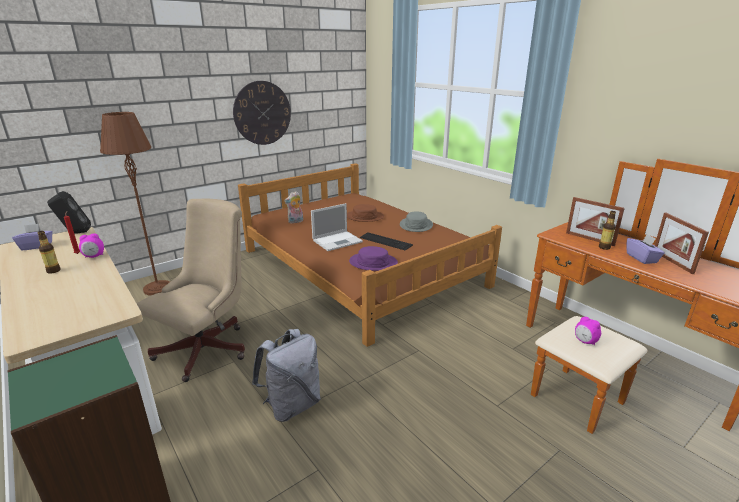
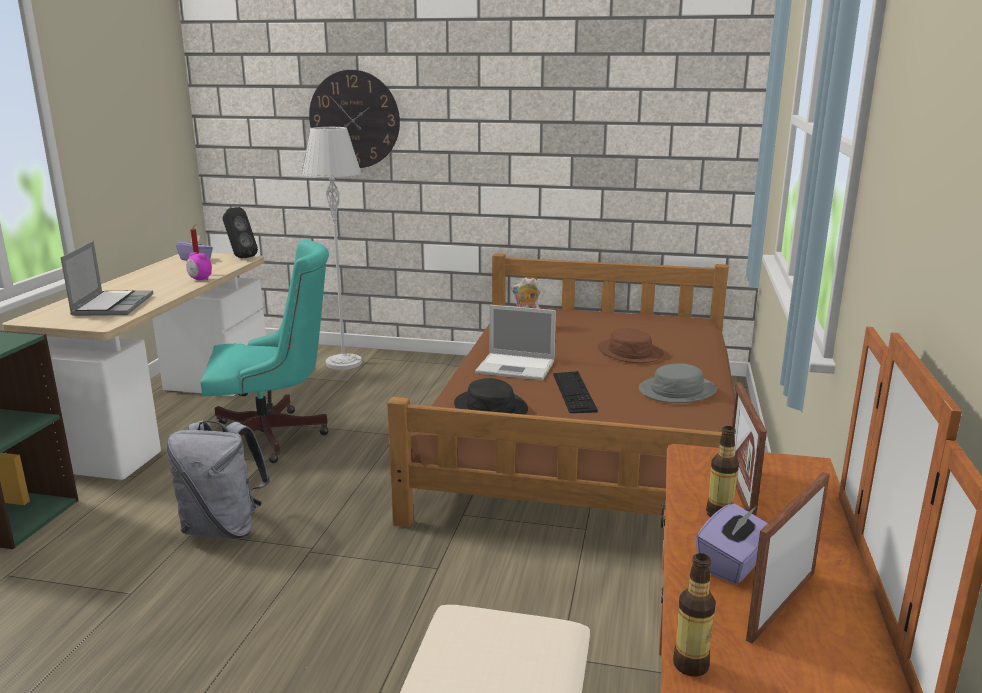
camera: 50 degrees right, 5 degrees down
(53, 271) = (155, 281): bottle -> bottle (690, 665)
(77, 298) = (112, 305): none -> laptop
(158, 288) = (343, 363): brown floor lamp -> grey floor lamp
(208, 347) = (274, 437): beige office chair -> turquoise office chair
(262, 113) = (551, 150): wall clock -> wall clock (354, 119)
(373, 262) = (491, 408): purple hat -> black hat
(585, 342) = (471, 647): alarm clock -> none

